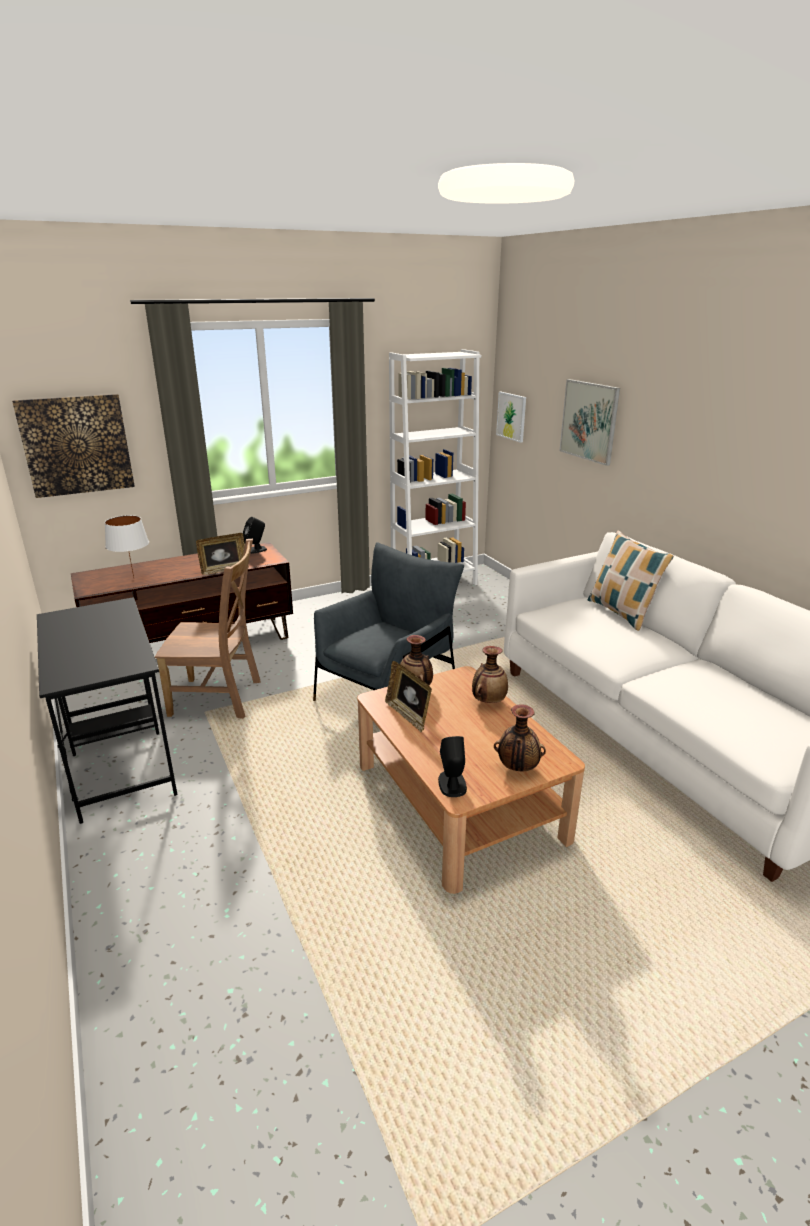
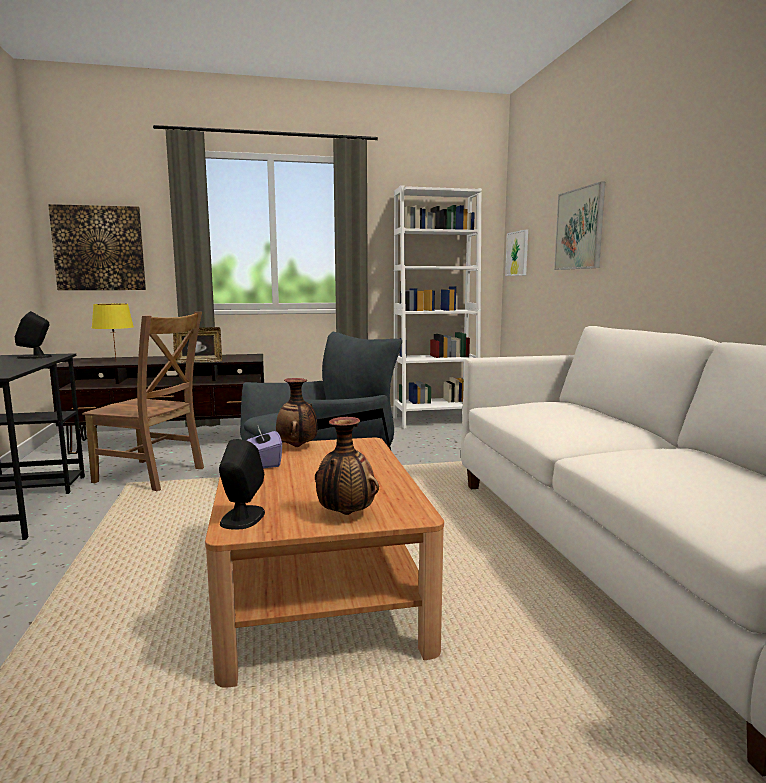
camera: 15 degrees right, 15 degrees down
(134, 578) = (116, 362): white table lamp -> yellow table lamp
(255, 550) = (243, 355): black speaker -> black speaker (35, 357)
(408, 715) = (264, 462): picture frame -> purple tissue box
(488, 701) = (371, 461): vase -> none
(622, 613) = (593, 408): pillow -> none

